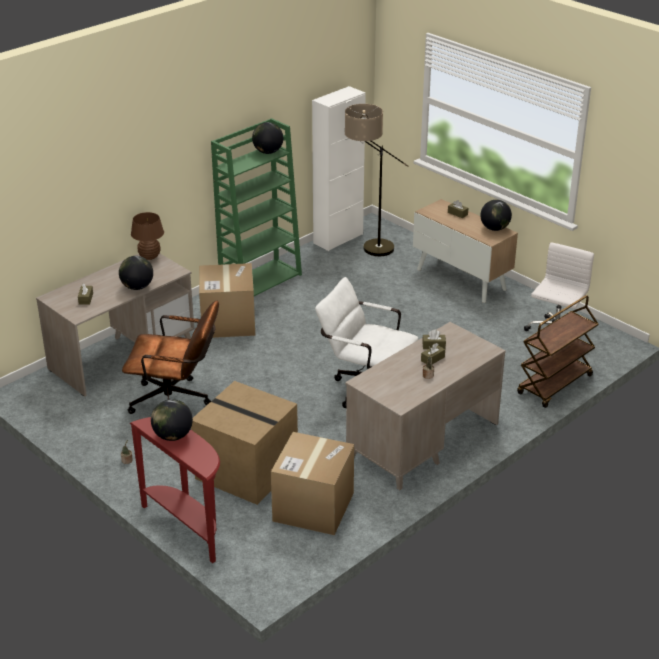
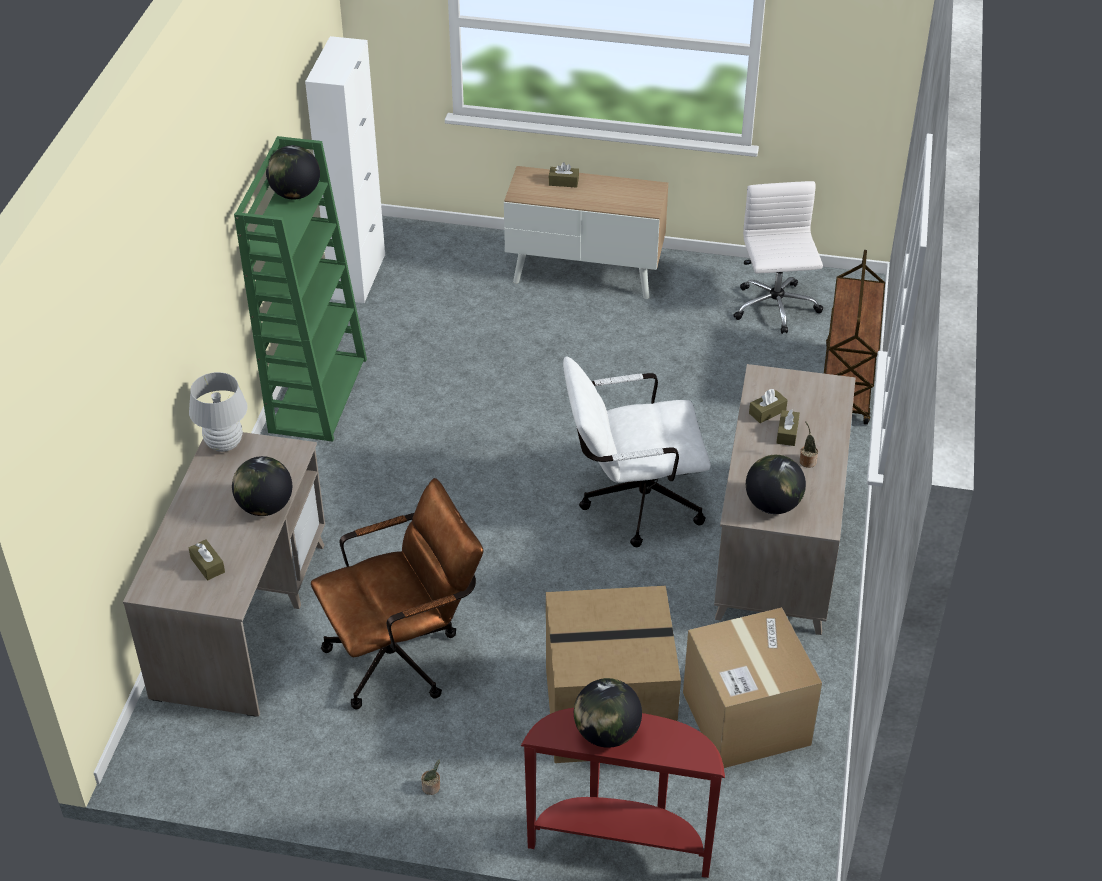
camera: 35 degrees left, 10 degrees up
(149, 257) = (224, 444): brown table lamp -> white table lamp
(228, 322) = (341, 486): cardboard box -> none
(369, 252) = (423, 282): floor lamp -> none
(494, 228) = (634, 187): globe -> globe (772, 505)

